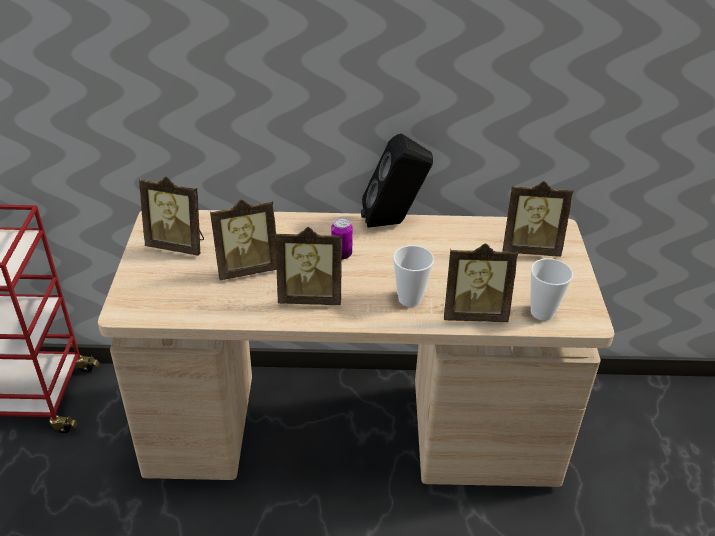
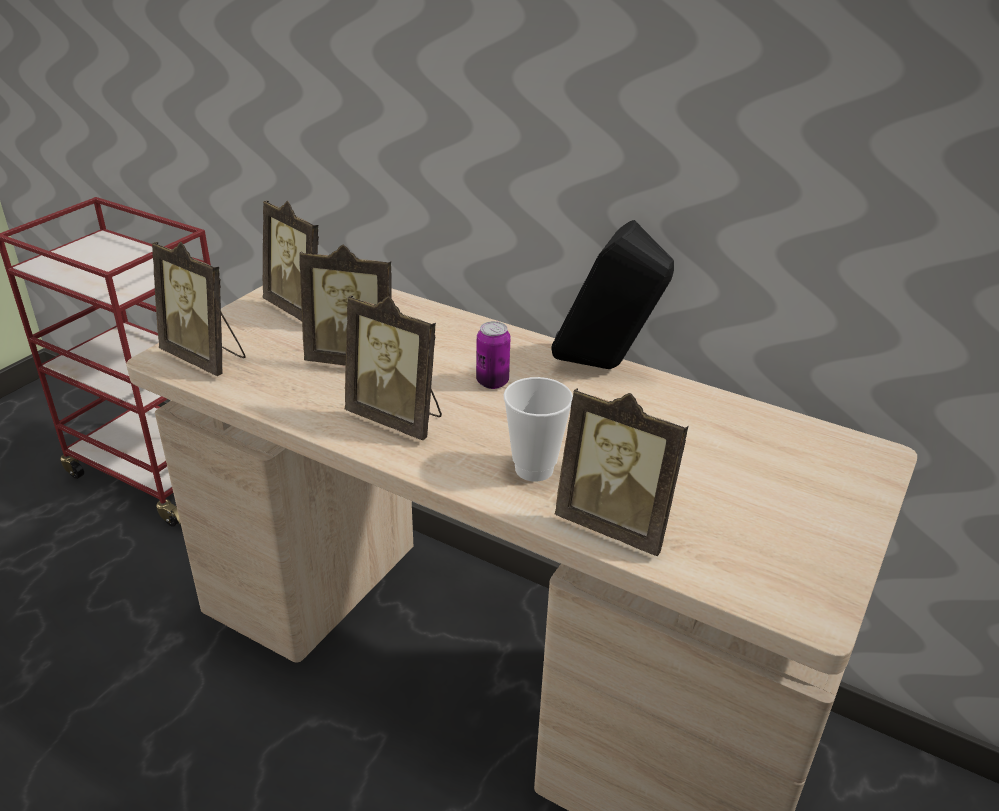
camera: 30 degrees right, 5 degrees down
(530, 248) = (797, 466): picture frame -> picture frame (206, 357)
(542, 312) = (736, 566): cup -> none

